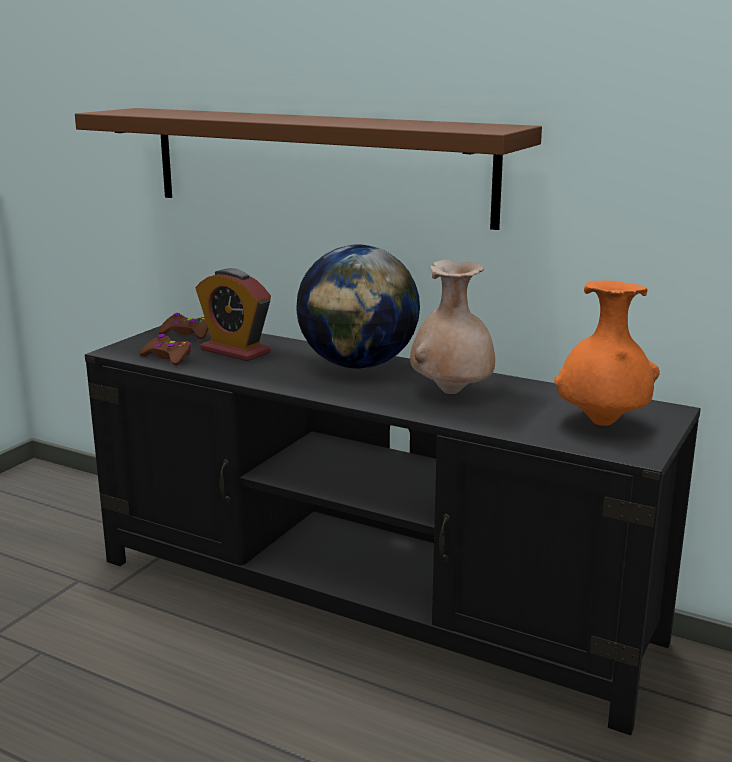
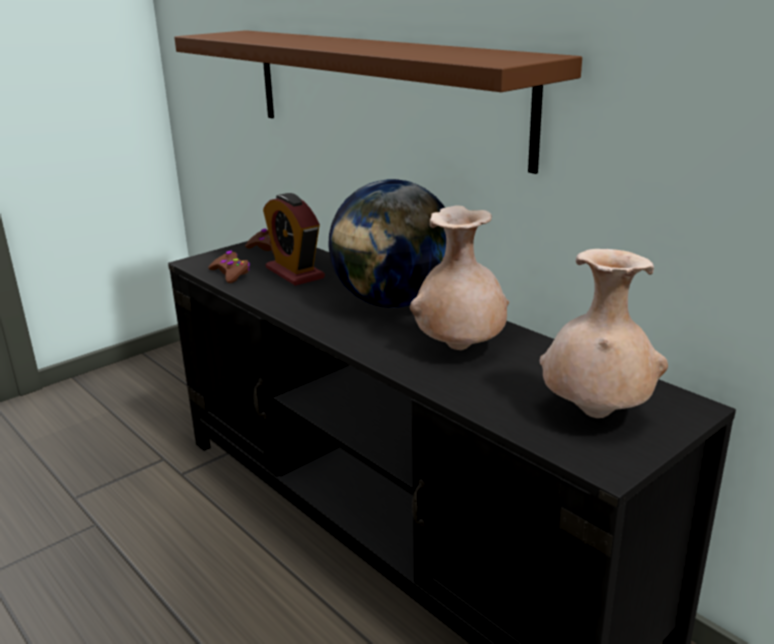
camera: 20 degrees right, 5 degrees up
(602, 423) = (595, 414): orange vase -> beige vase

